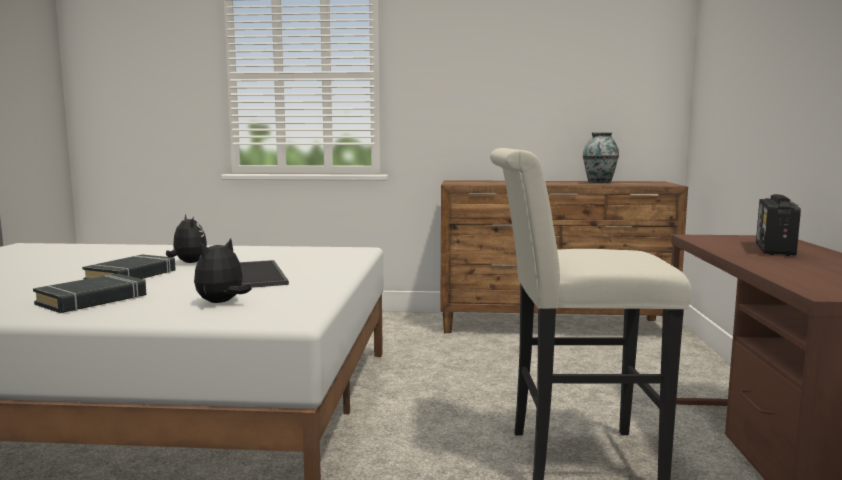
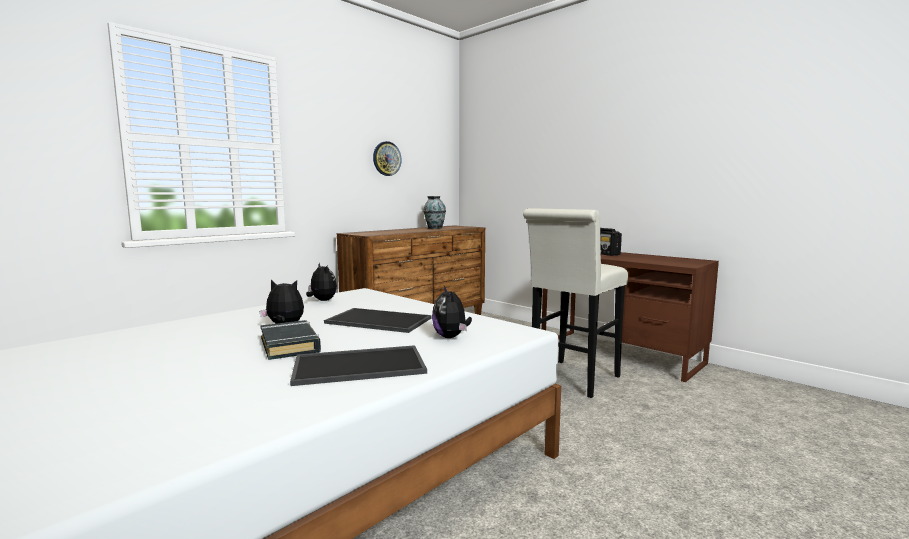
camera: 50 degrees left, 0 degrees up
(92, 300) = (360, 365): black book -> tray
(294, 251) = (322, 300): none -> plush toy
(535, 79) = (386, 158): none -> wall clock

